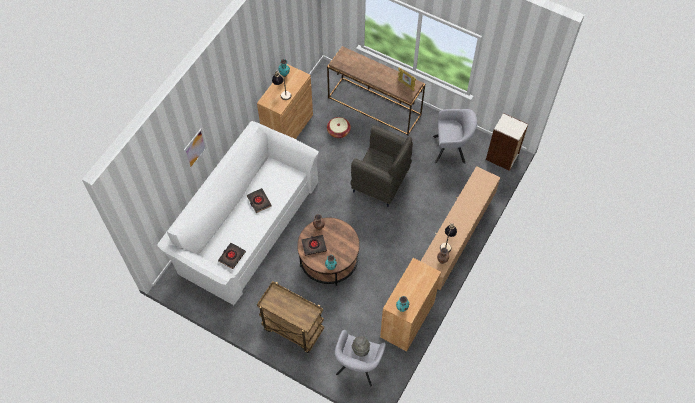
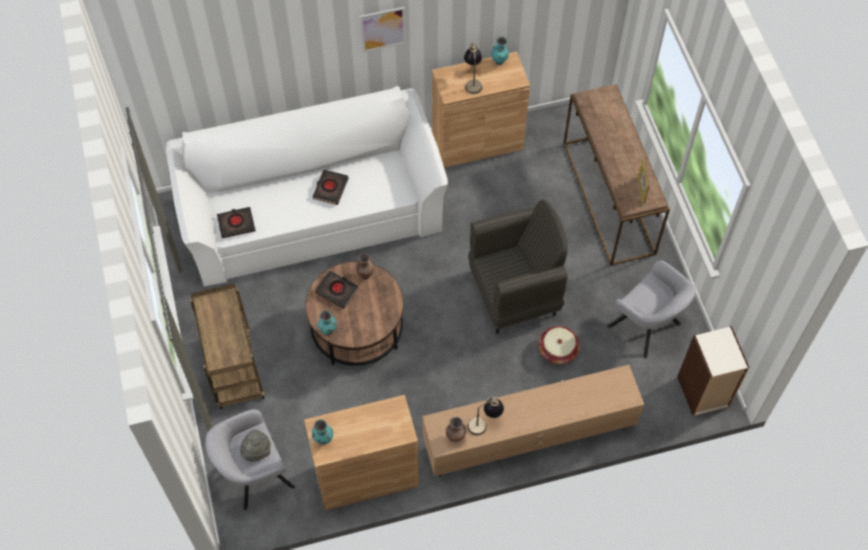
camera: 45 degrees right, 0 degrees up
(195, 148) = (279, 56): picture -> picture (383, 29)
(338, 131) = (532, 193): basket -> basket (558, 350)
(381, 182) = (515, 293): grey armchair -> grey armchair turned 90 degrees counterclockwise

